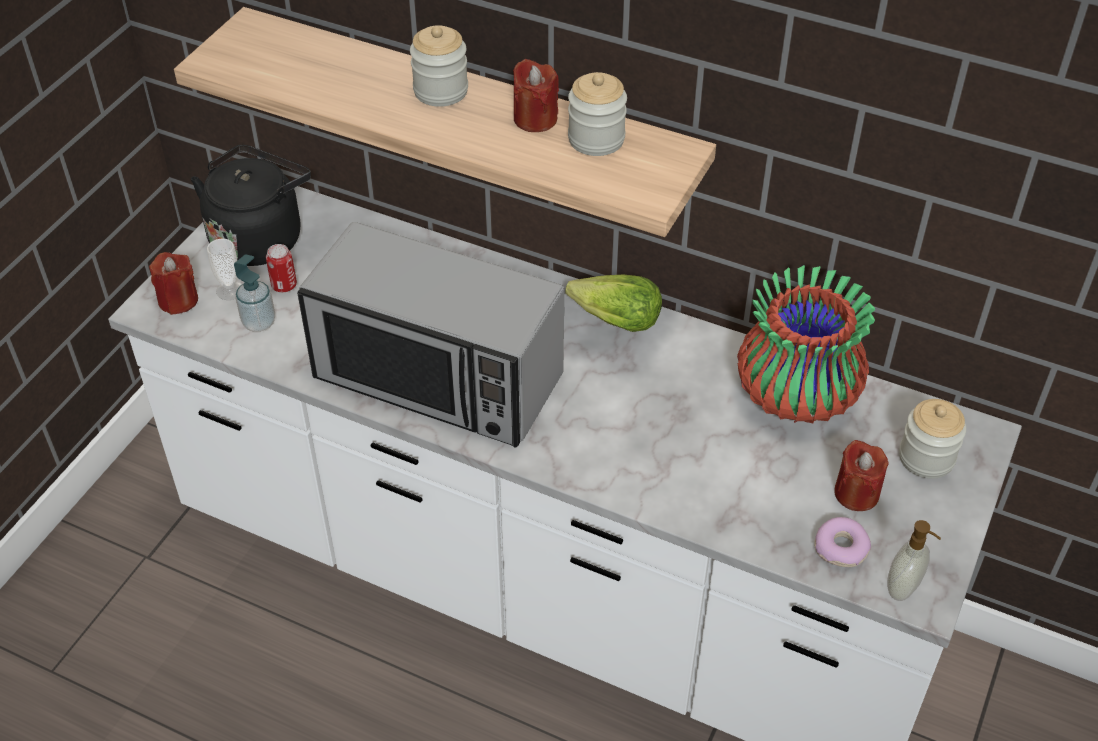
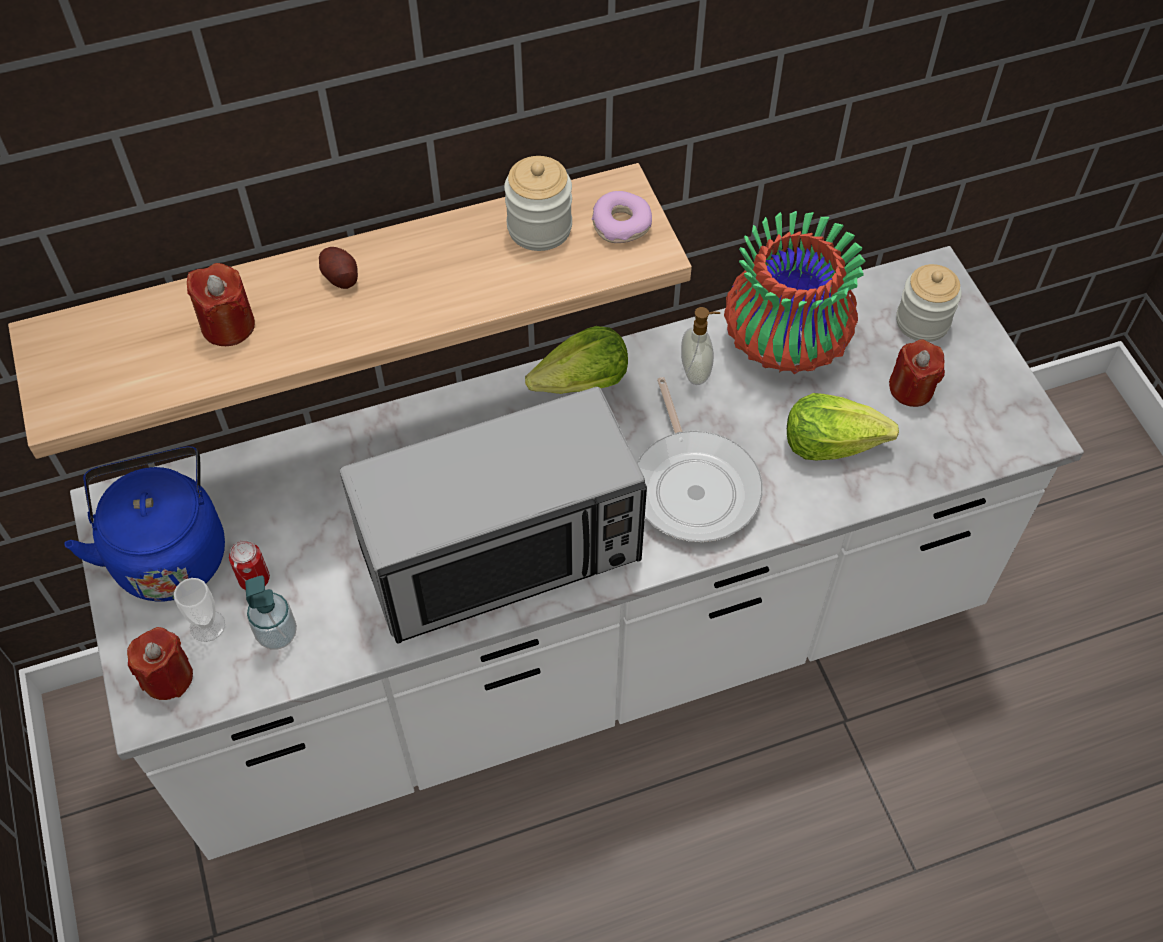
camera: 45 degrees left, 10 degrees up
(259, 237) = (168, 551): black kettle -> blue kettle
(441, 91) = (340, 277): jar -> potato
(535, 119) = (462, 245): red candle -> red candle (228, 325)
(611, 433) = (694, 485): none -> frying pan
(746, 481) = (831, 442): none -> lettuce
(841, 548) = (949, 441): donut -> donut (621, 224)
(904, 588) = (1019, 437): soap dispenser -> soap dispenser (696, 372)

